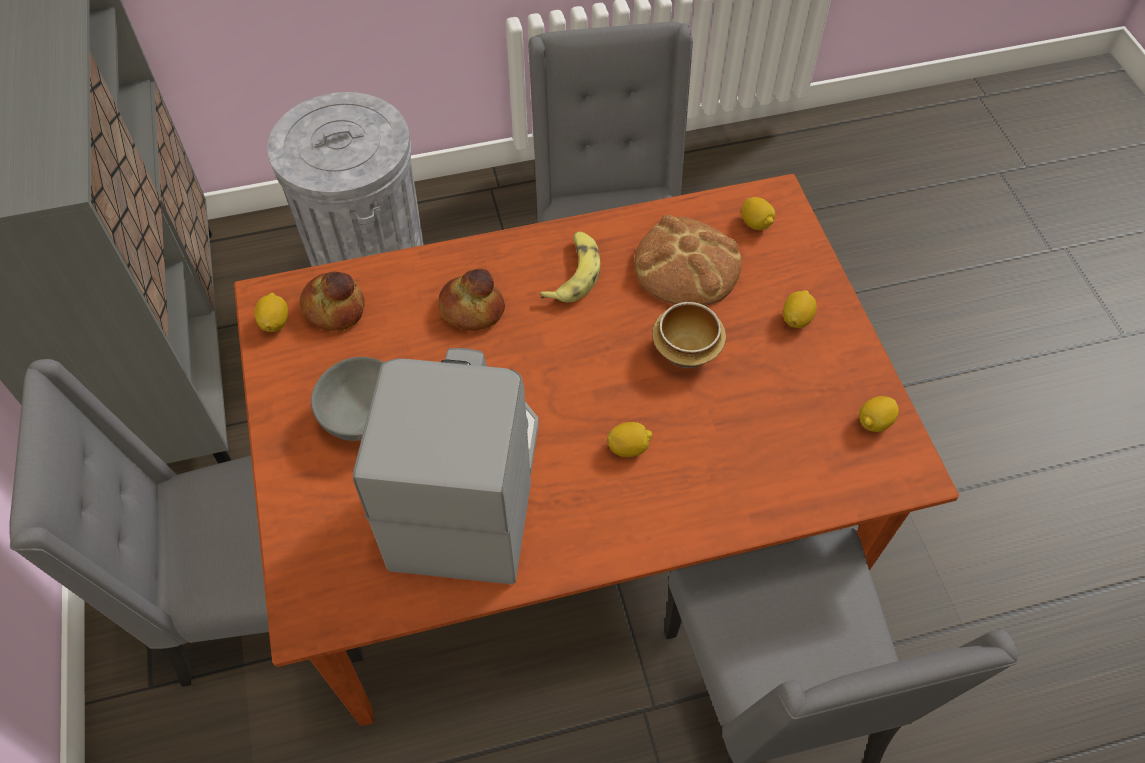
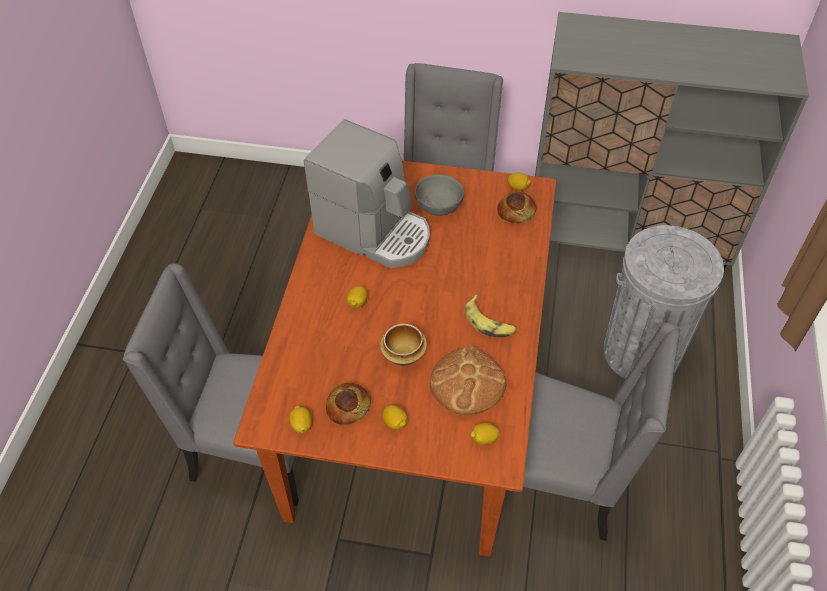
camera: 115 degrees right, 5 degrees down
(472, 309) = (486, 267): bread -> bread (348, 407)

